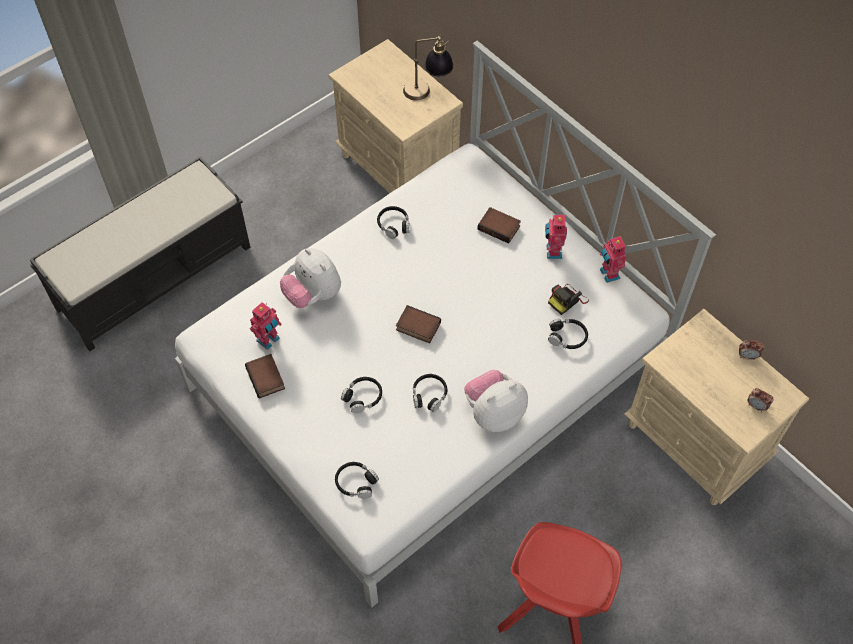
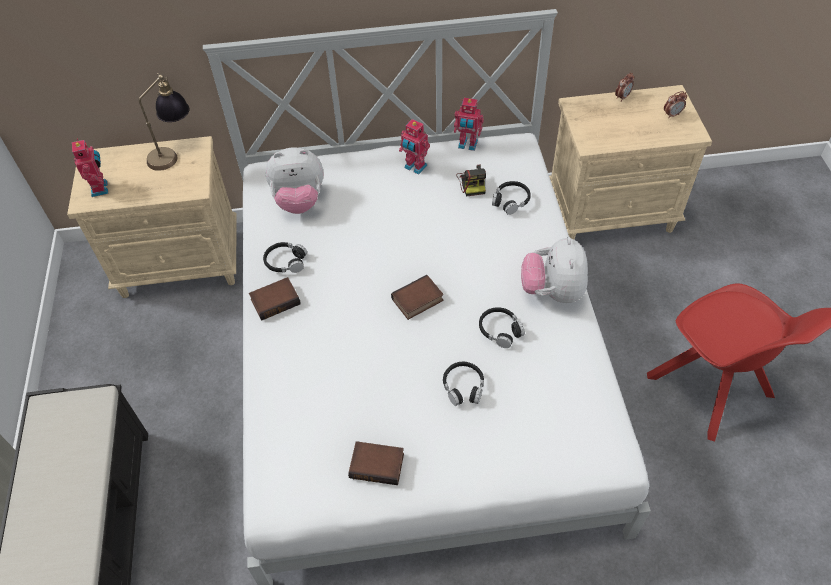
camera: 55 degrees left, 5 degrees down
(269, 340) = (333, 437): toy robot -> toy robot (101, 188)
(313, 294) = (308, 369): plush toy -> plush toy (299, 201)
(356, 482) = (560, 443): black headphones -> none
(500, 227) = (358, 188): book -> book (275, 300)

